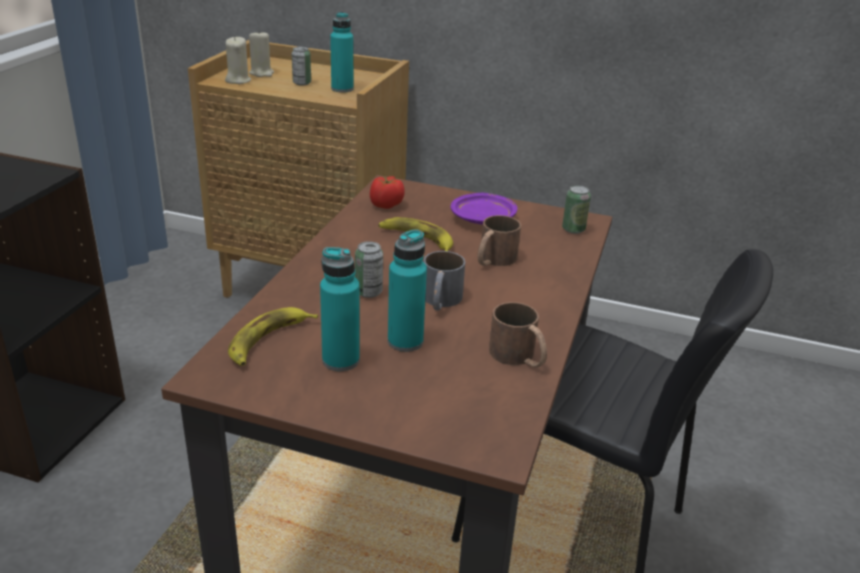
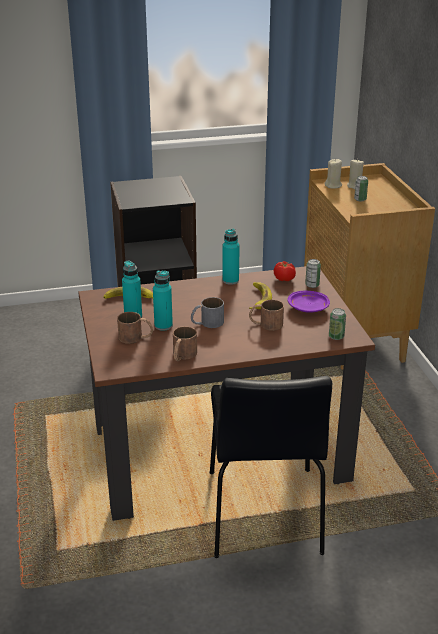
camera: 60 degrees right, 0 degrees up
(342, 89) = (371, 211): turquoise bottle -> turquoise bottle (230, 280)
(368, 292) = (193, 304): can -> can (312, 285)
(414, 382) = (136, 337): none -> brown mug

